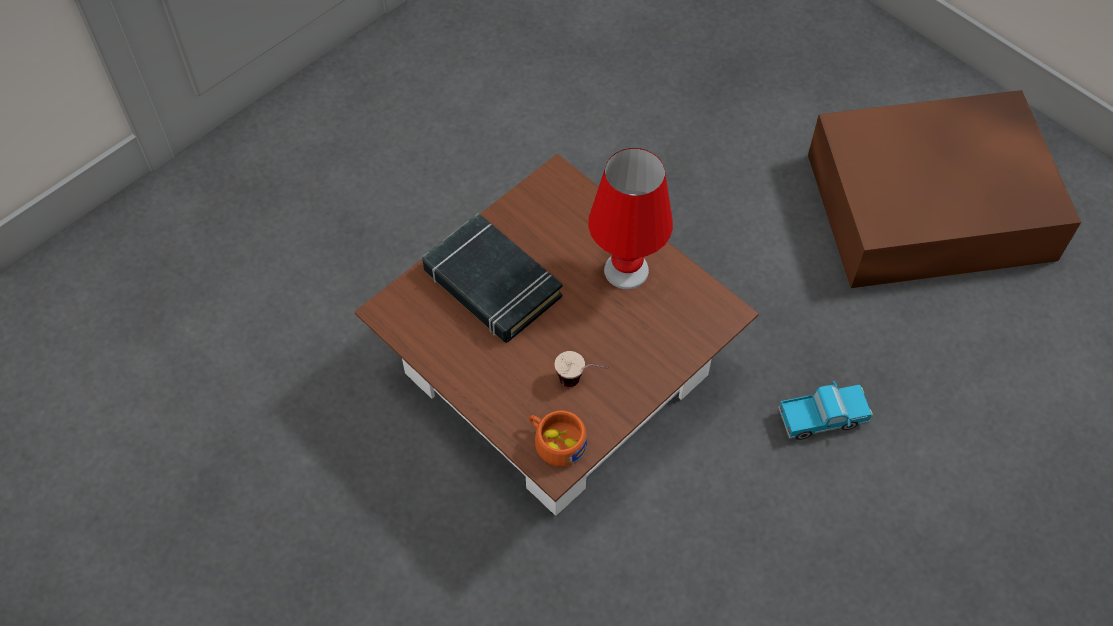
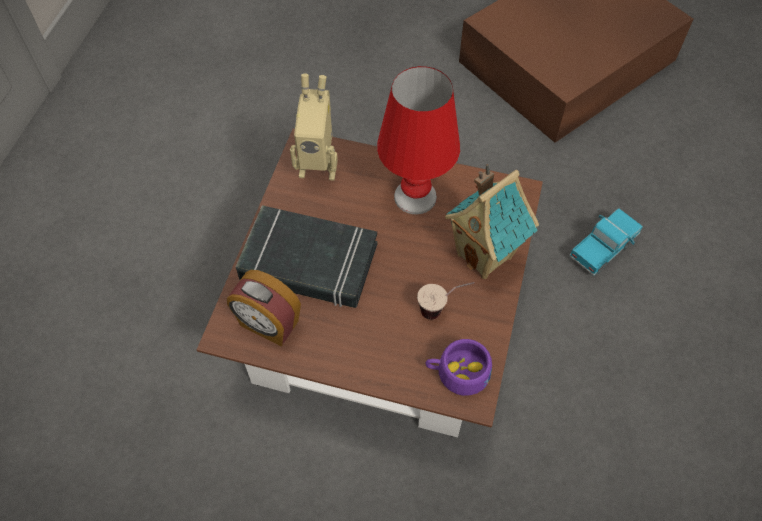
camera: 30 degrees left, 0 degrees up
(424, 320) = (268, 324): none -> alarm clock
(555, 442) = (457, 373): orange cup -> purple cup
(558, 199) = (318, 165): none -> toy robot
(653, 355) = (486, 255): none -> toy house

